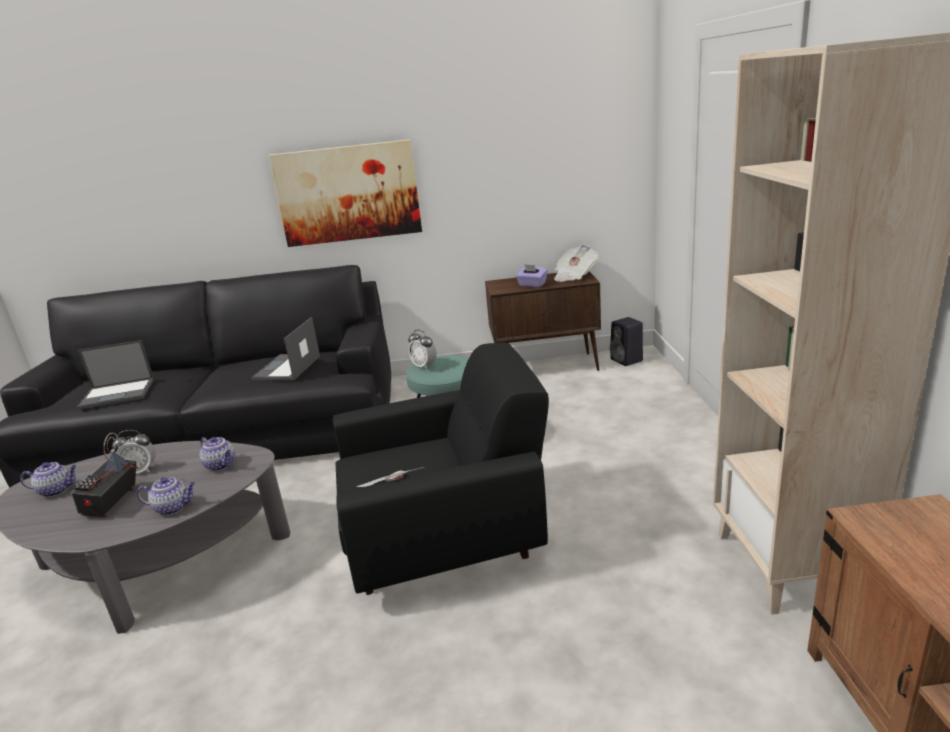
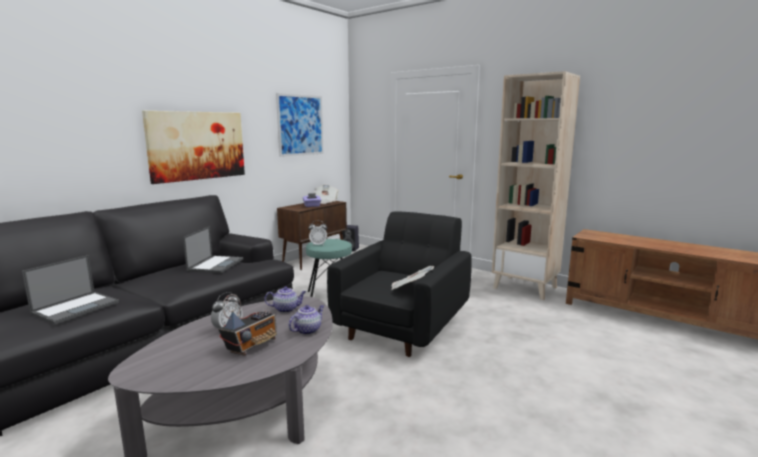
camera: 50 degrees left, 10 degrees down
(57, 490) = (174, 361): teapot -> none
(111, 503) = (251, 346): radio -> radio turned 105 degrees counterclockwise
(287, 368) = (216, 264): laptop -> laptop turned 135 degrees counterclockwise
(534, 145) = (300, 125): none -> picture

